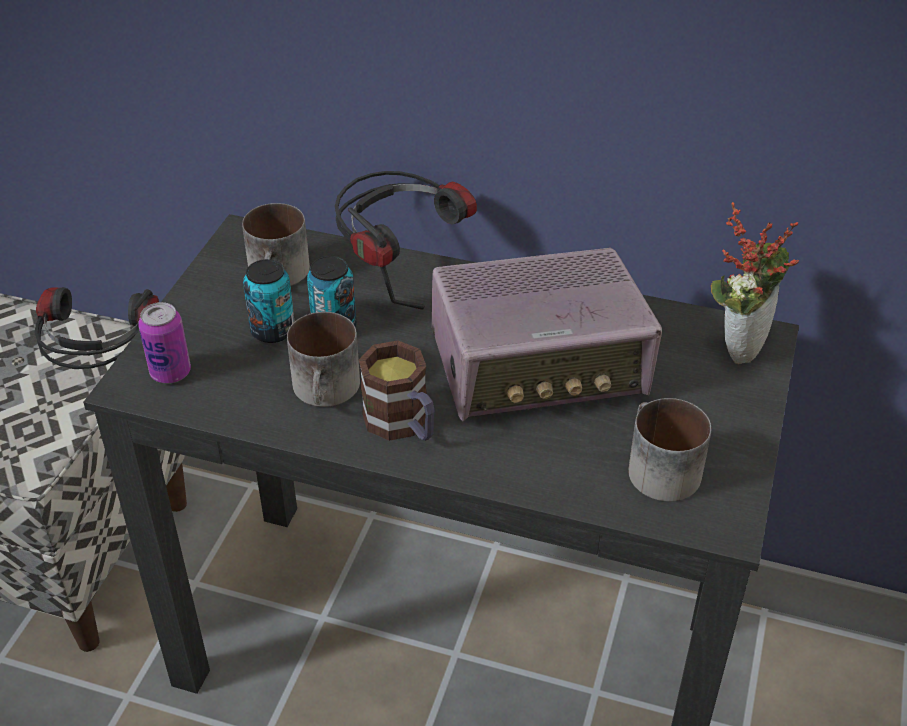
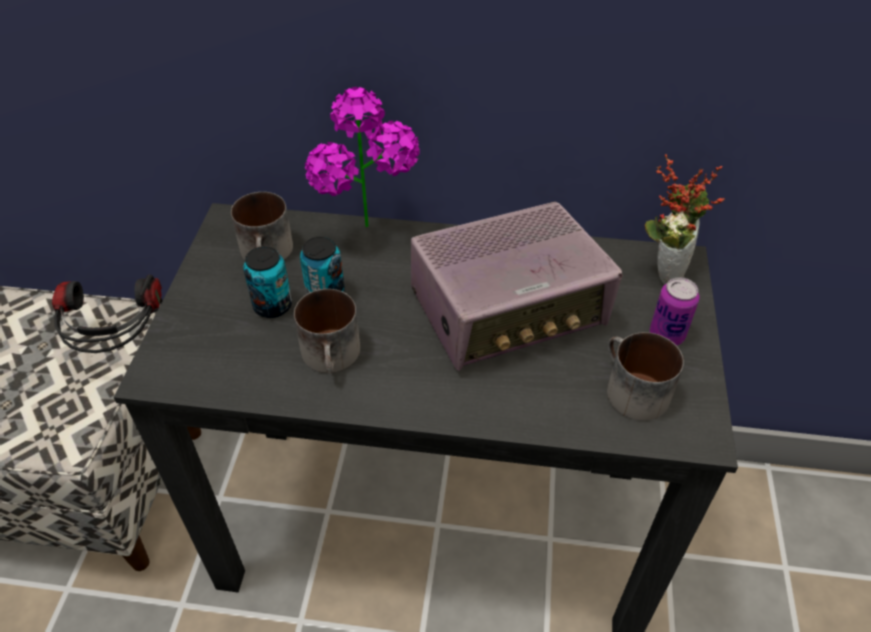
camera: 10 degrees left, 5 degrees up
(170, 372) = (189, 358): can -> can (666, 335)
(399, 272) = (371, 238): headphones -> potted plant
(403, 425) = (406, 380): mug -> none

